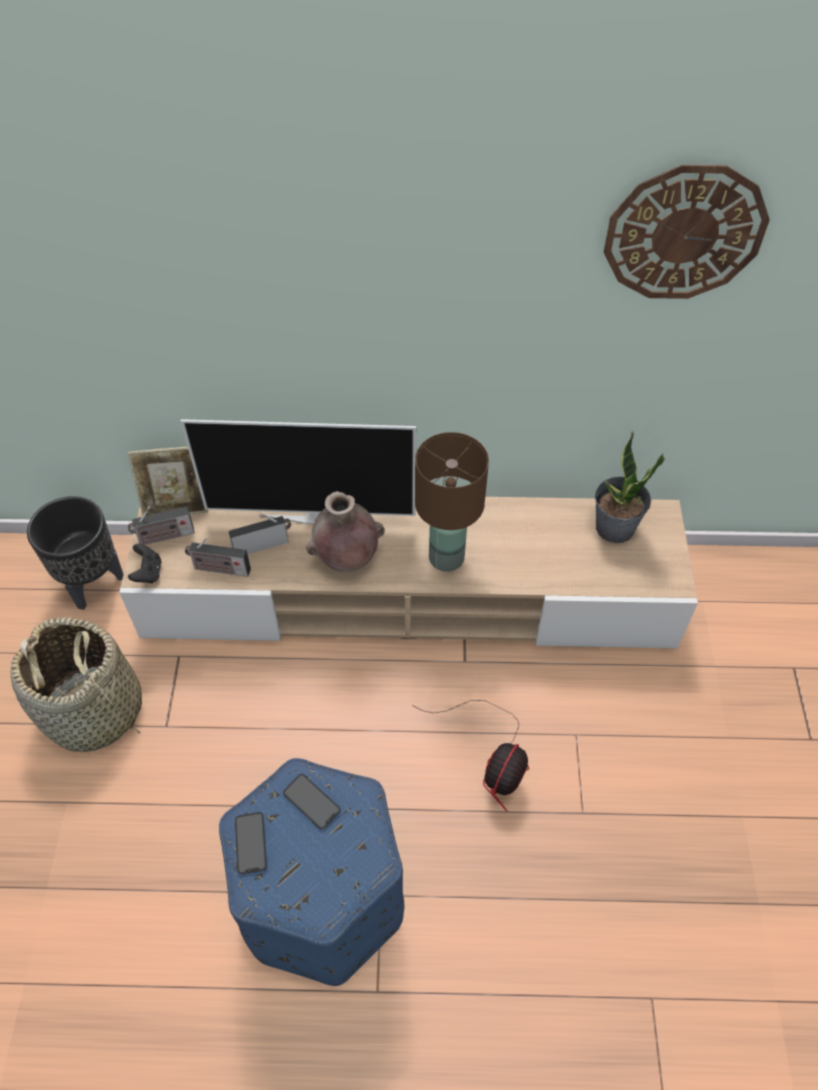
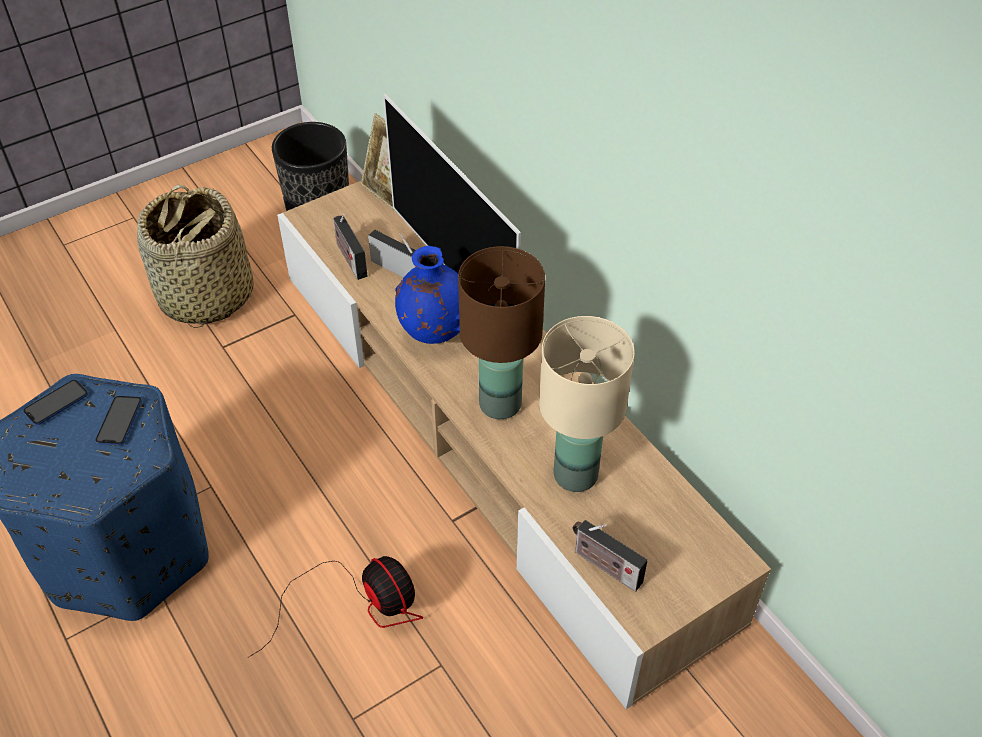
camera: 55 degrees right, 5 degrees down
(148, 572) = (310, 219): black game controller -> none
(164, 537) = (353, 207): radio -> radio (604, 565)
(347, 559) = (433, 333): brown vase -> blue vase
(493, 758) = (359, 604): fan -> fan turned 120 degrees counterclockwise
(538, 551) = (576, 473): none -> beige table lamp
(614, 528) = (669, 525): potted plant -> none
(684, 233) = (810, 180): wall clock -> none

